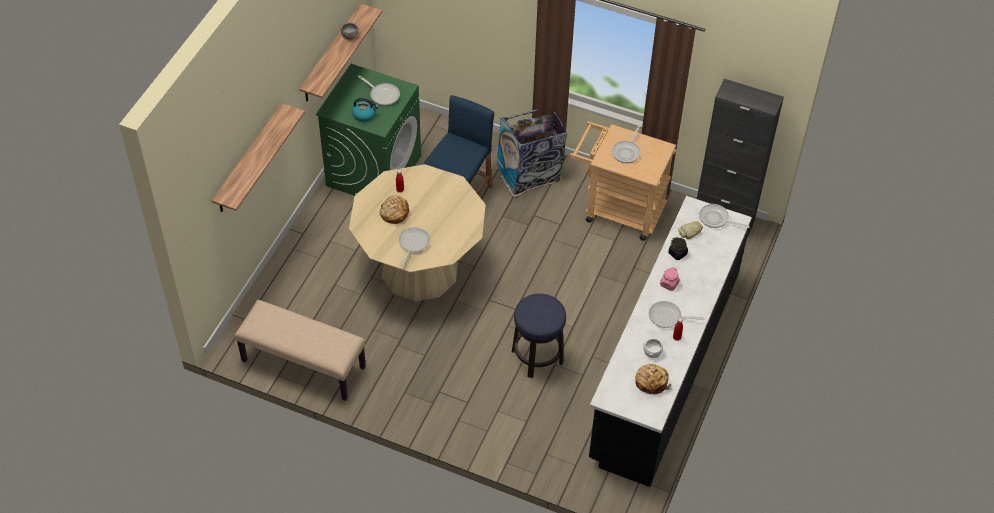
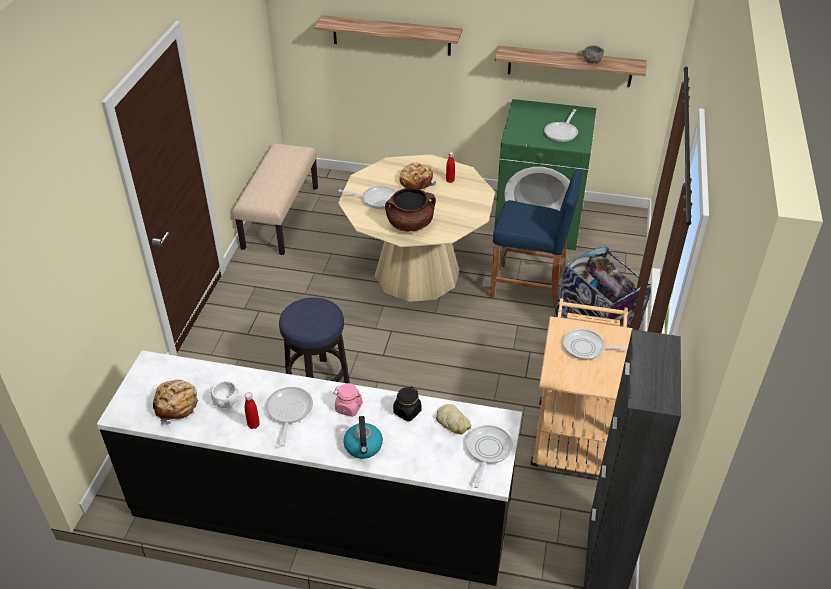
camera: 80 degrees right, 10 degrees down
(364, 114) = (527, 126): kettle -> kettle (363, 447)
(455, 227) = (410, 224): none -> brown cooking pot

